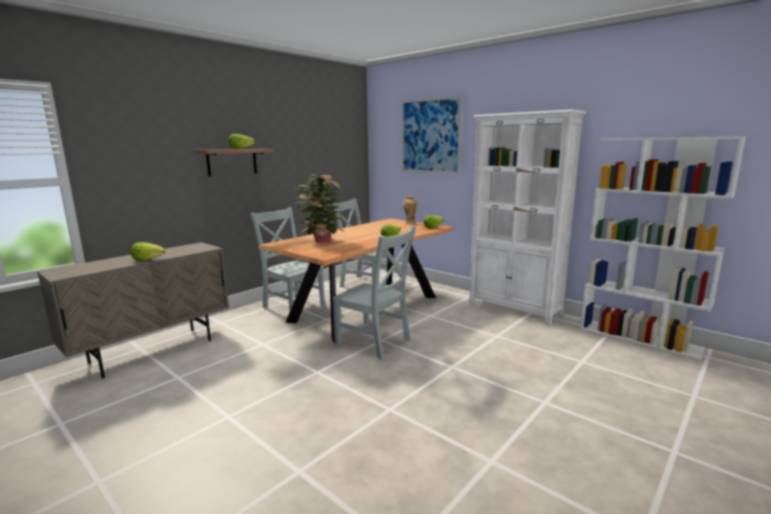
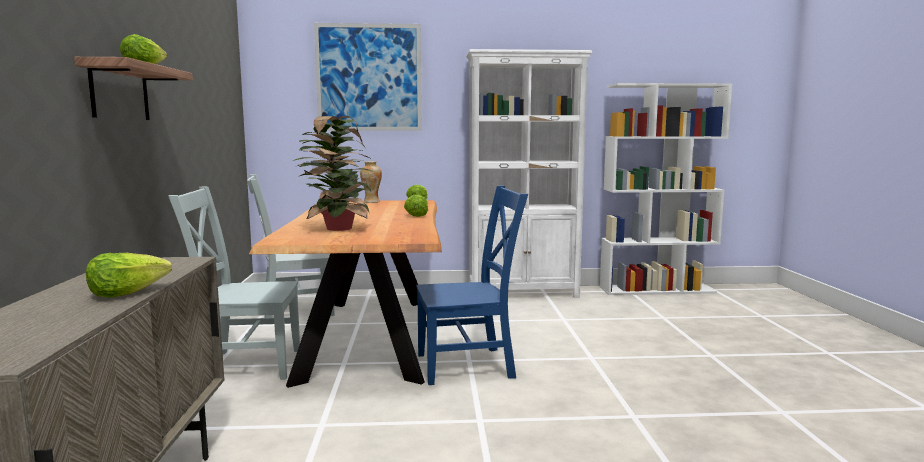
camera: 45 degrees left, 5 degrees down
(375, 343) = (470, 365): grey chair -> blue chair

